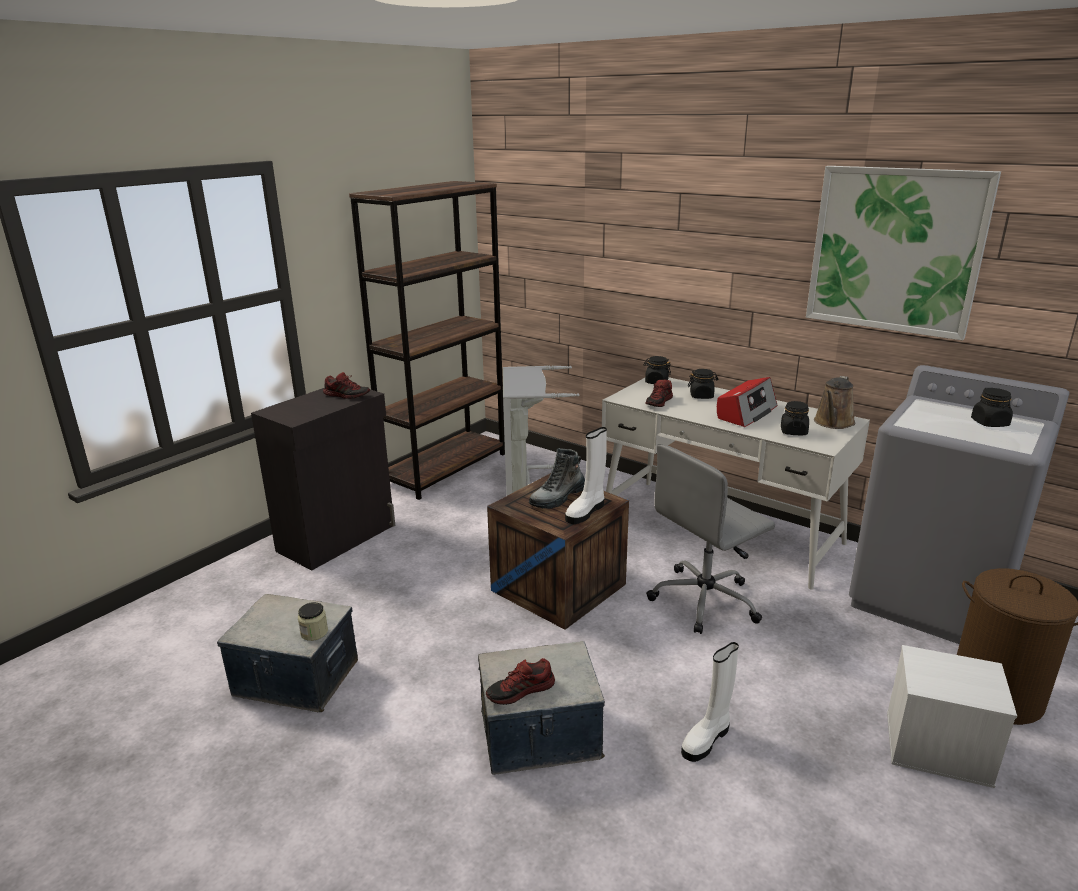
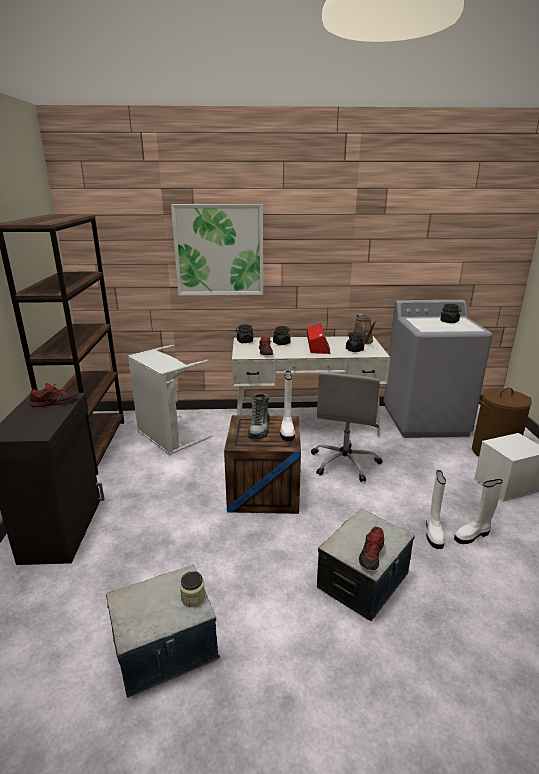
camera: 40 degrees left, 0 degrees up
(764, 774) = (472, 535): none -> white boot
(895, 250) = (378, 239): picture -> picture (219, 250)

